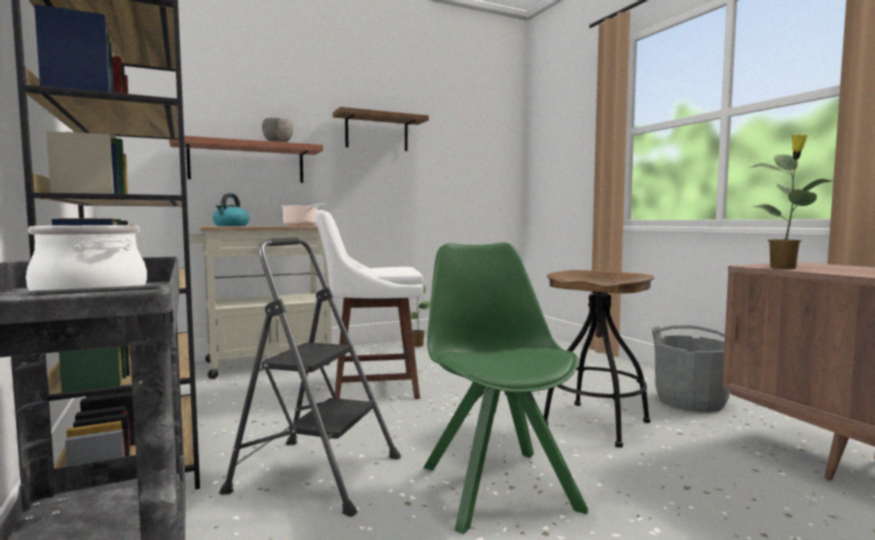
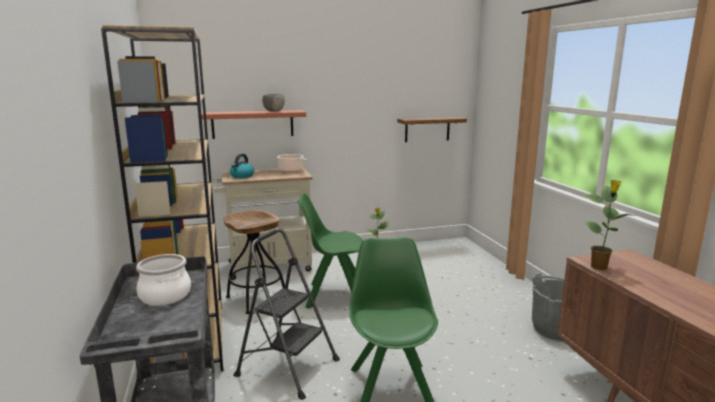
camera: 10 degrees right, 10 degrees up
(370, 387) = (333, 296): white stool -> green chair
(376, 132) = (349, 93): shelf -> shelf (427, 129)
(596, 423) = (476, 344): brown stool -> brown stool (257, 298)

